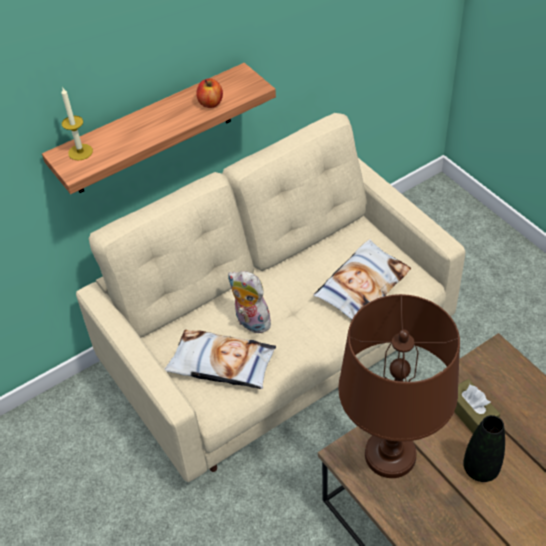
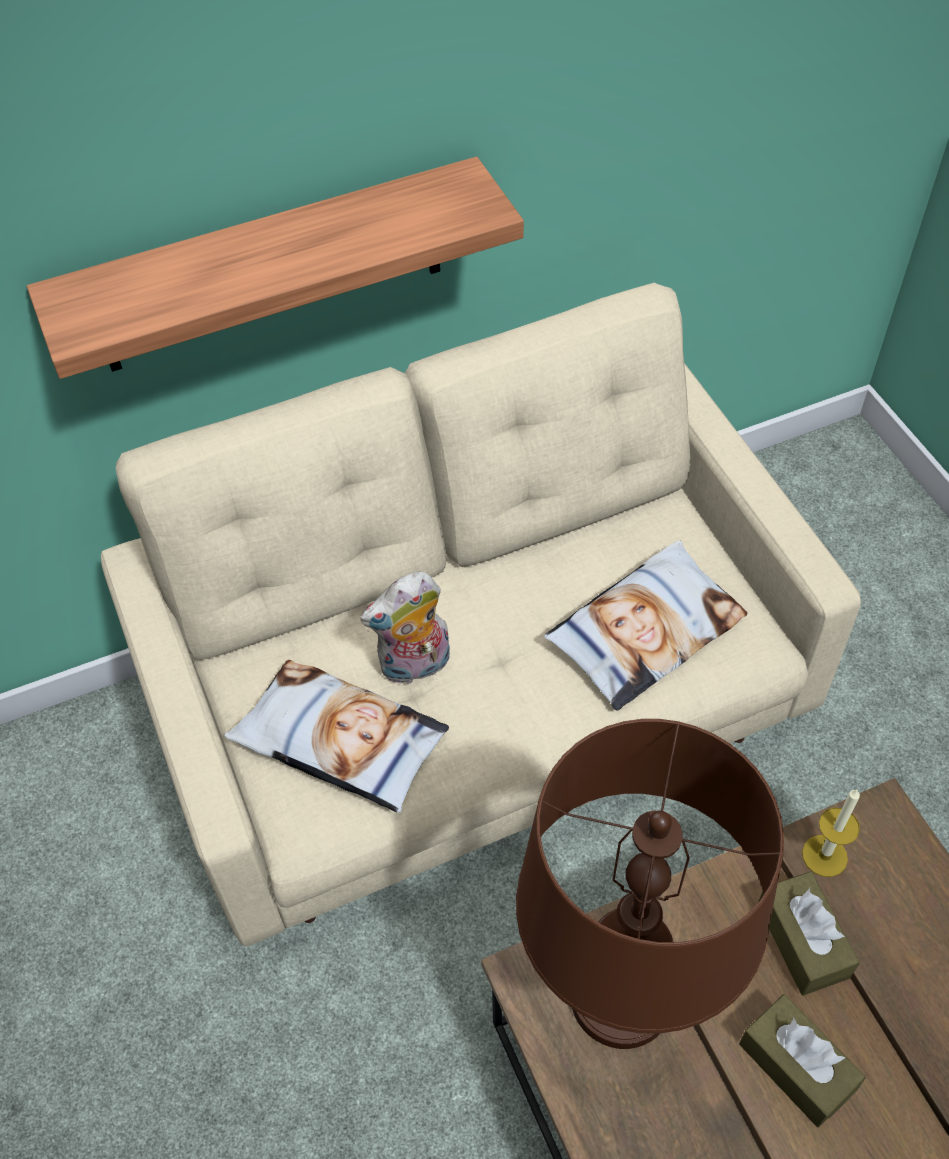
camera: 10 degrees right, 5 degrees up
(80, 152) = (100, 294): candle -> candle (824, 855)
(210, 103) = (385, 231): apple -> none
(250, 322) = (415, 666): plush toy -> plush toy turned 75 degrees counterclockwise
(480, 469) = (796, 1066): black vase -> brown tissue box

